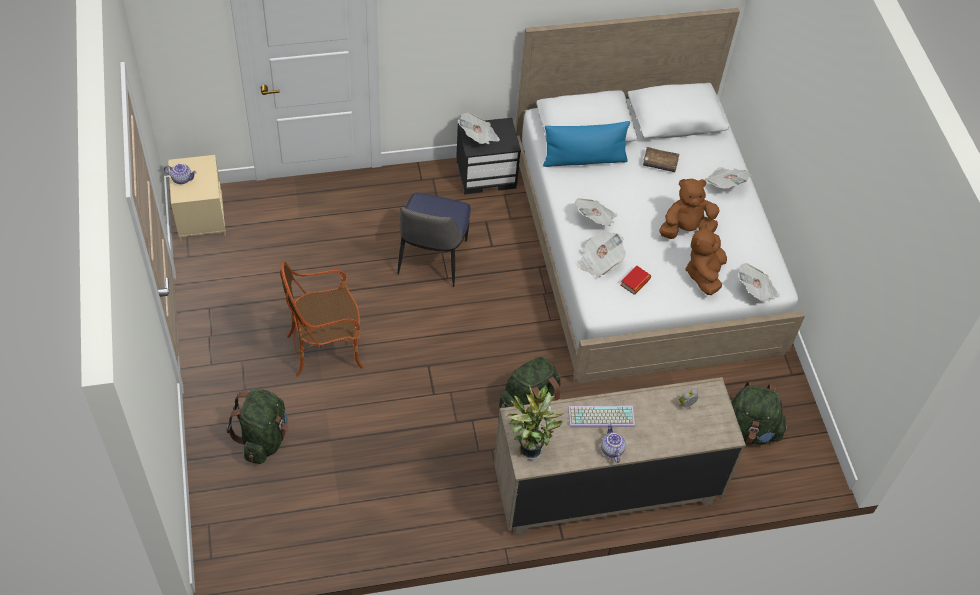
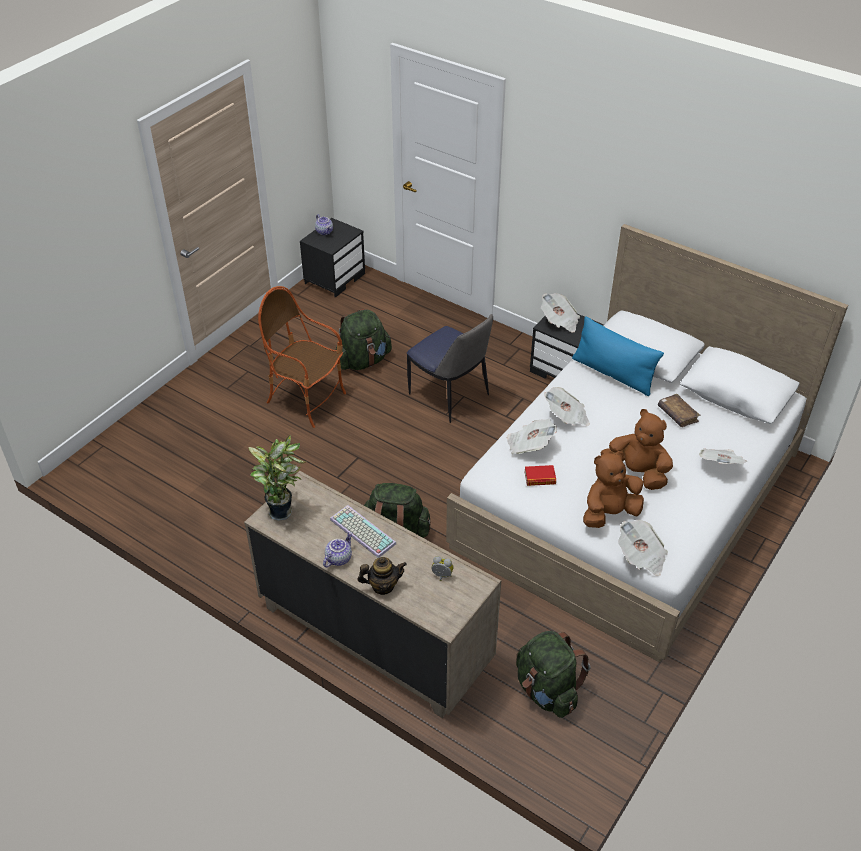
camera: 50 degrees right, 10 degrees down
(200, 216) = (334, 278): beige nightstand -> black nightstand
(264, 438) = (199, 423): green backpack -> green backpack (363, 361)
(432, 260) = (450, 396): chair -> chair turned 105 degrees counterclockwise
(662, 443) = (383, 586): none -> teapot

